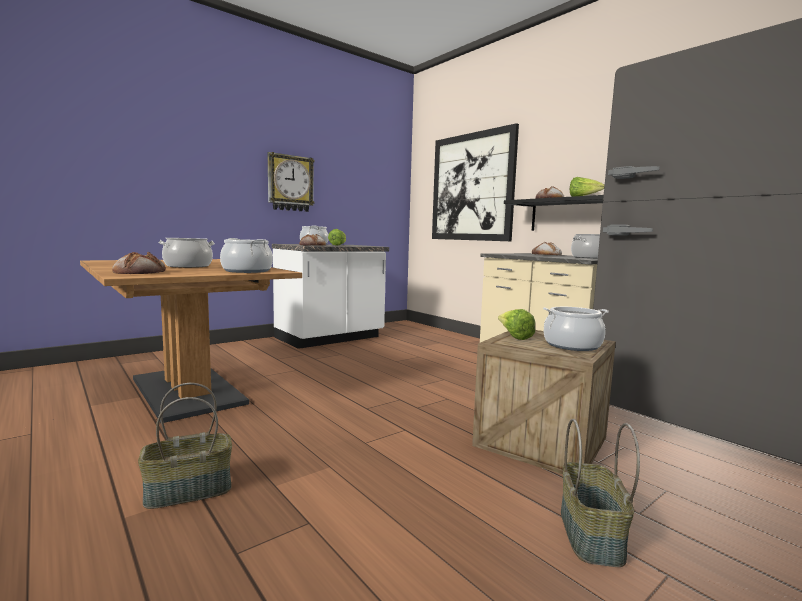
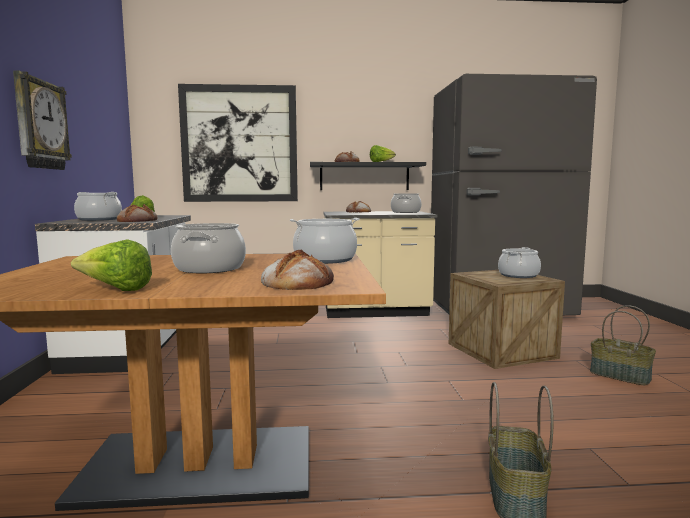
camera: 55 degrees left, 0 degrees up
(514, 337) = (484, 278): lettuce -> lettuce (115, 290)

